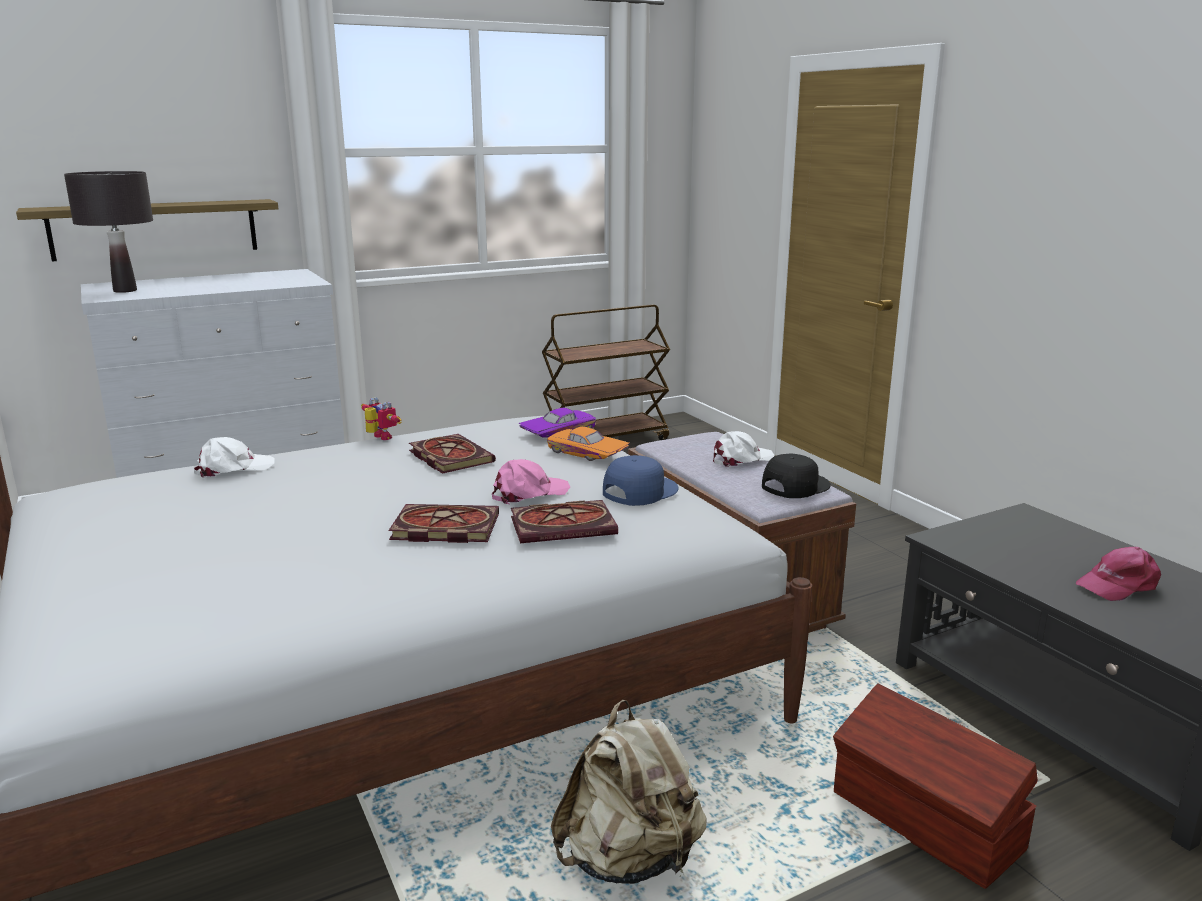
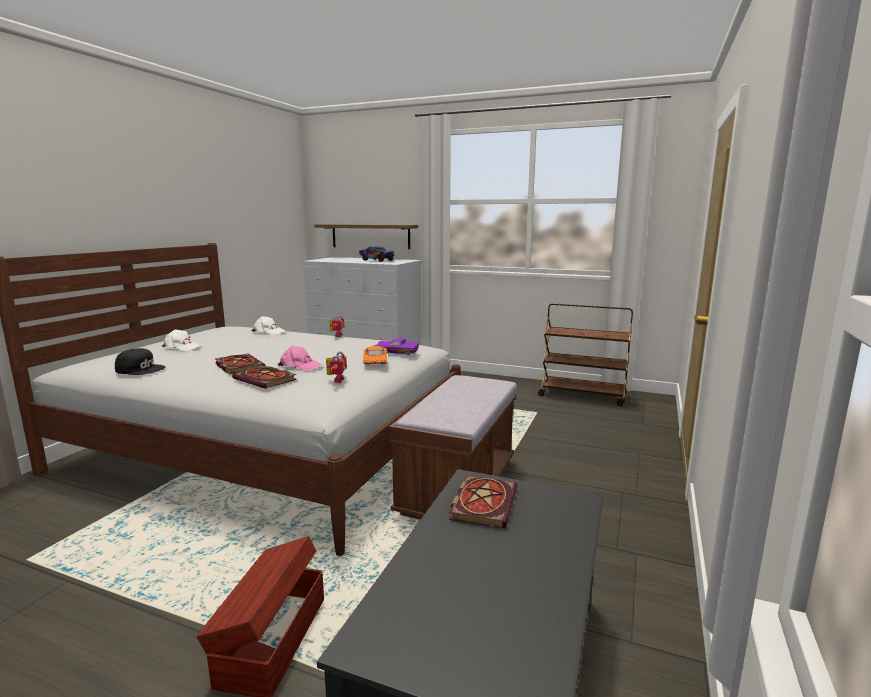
camera: 50 degrees right, 5 degrees down
(125, 291) = (331, 259): black table lamp -> none
(239, 281) = (376, 260): none -> toy truck
(448, 457) = (327, 347): book -> book (483, 503)
(629, 860) = (172, 551): beige backpack -> none
(639, 491) = (336, 380): blue cap -> toy robot
(741, 459) = (472, 395): white cap -> white cap (182, 347)
(794, 485) = (453, 415): black cap -> black cap (140, 369)
(1118, 585) = (485, 565): pink cap -> none

